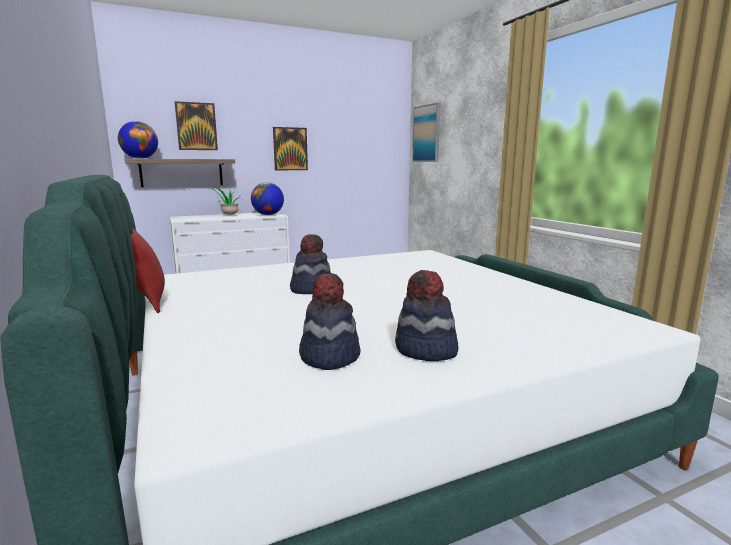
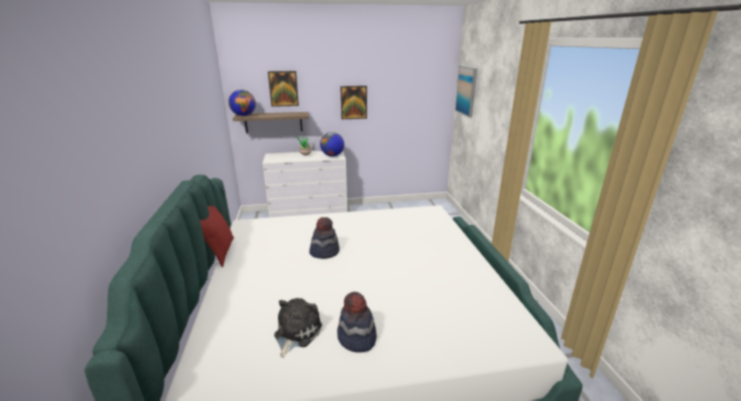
camera: 15 degrees right, 10 degrees up
(329, 356) = (296, 333): hat -> plush toy

